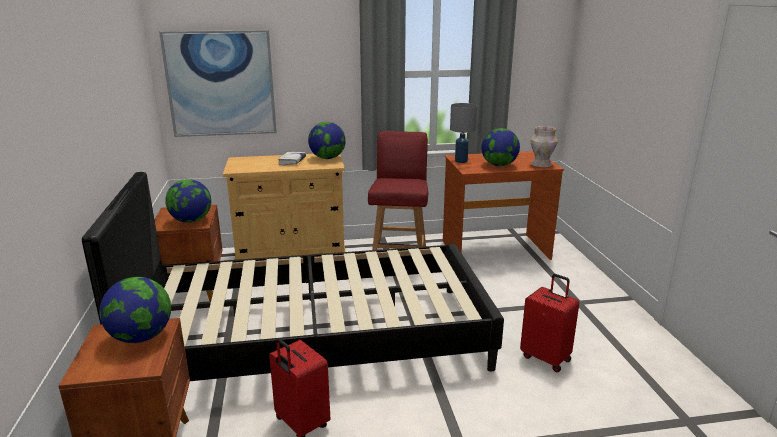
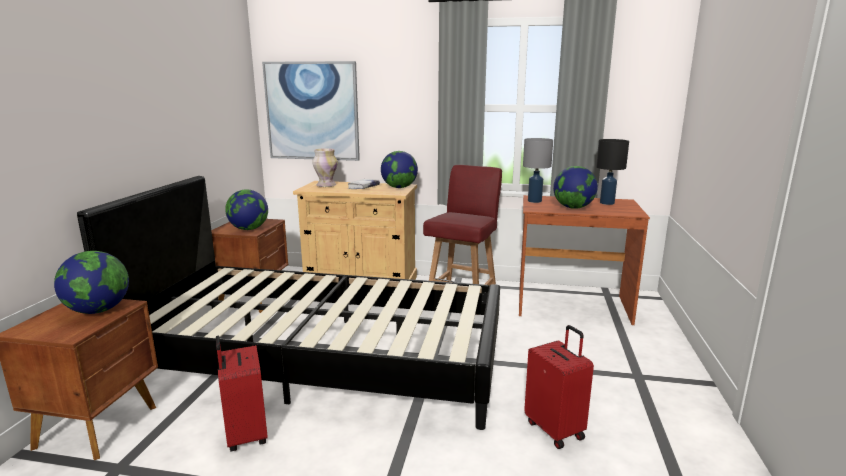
camera: 20 degrees right, 5 degrees down
(520, 157) = (606, 203): none -> black table lamp
(540, 165) = (623, 211): vase -> vase (325, 185)

